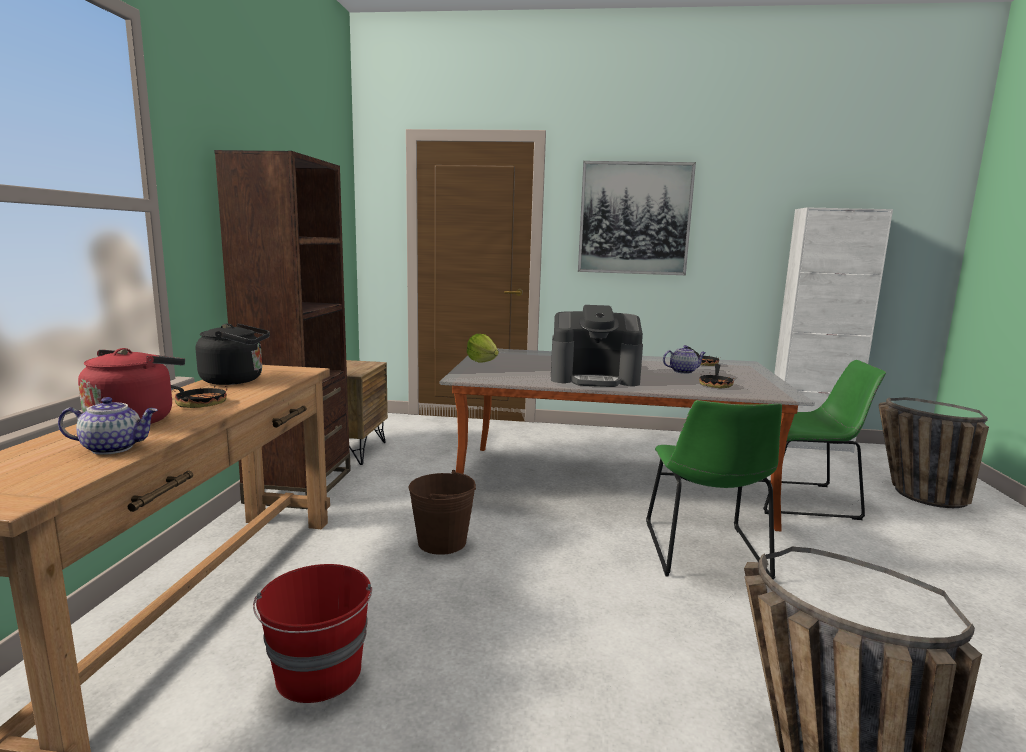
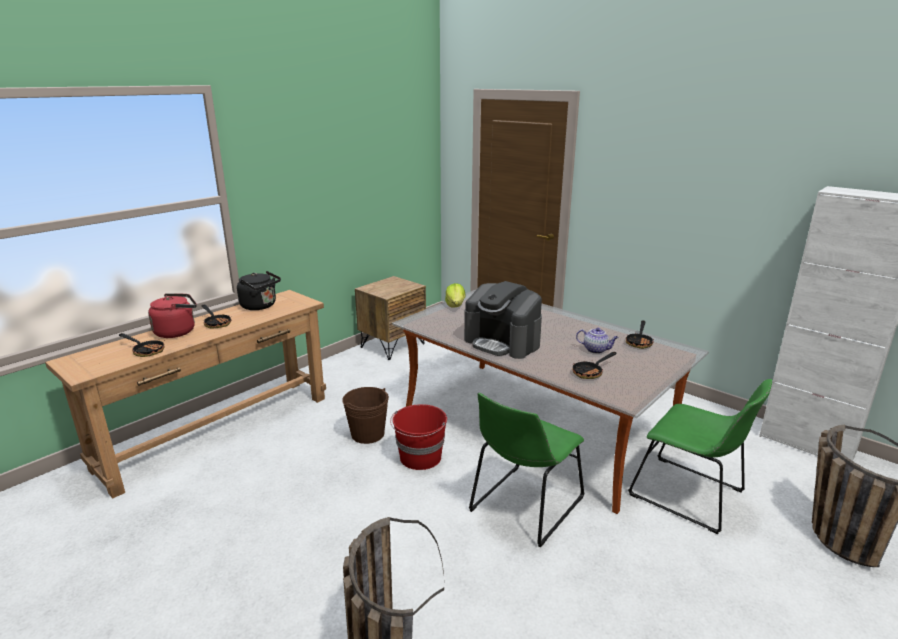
camera: 35 degrees right, 10 degrees up
(114, 448) = (146, 351): teapot -> frying pan
(300, 486) = (338, 367): brown bookcase -> none
(319, 674) = (230, 487): red bucket -> red bucket (420, 458)
(634, 218) = (652, 180): picture -> none

